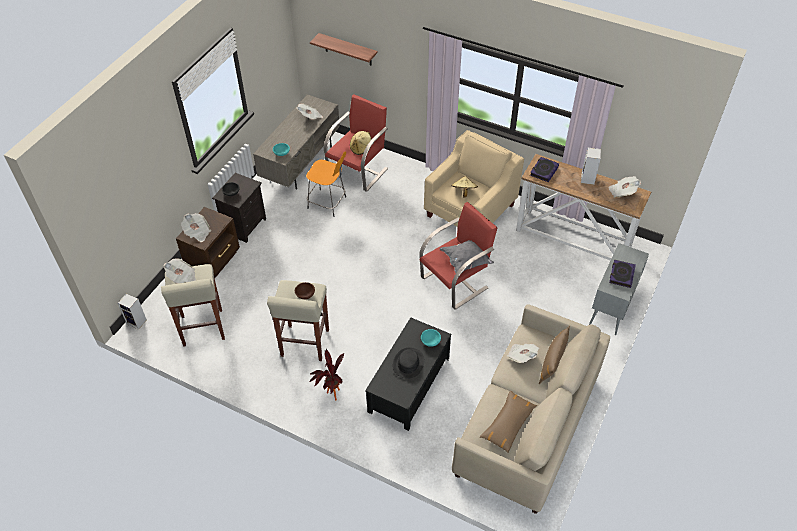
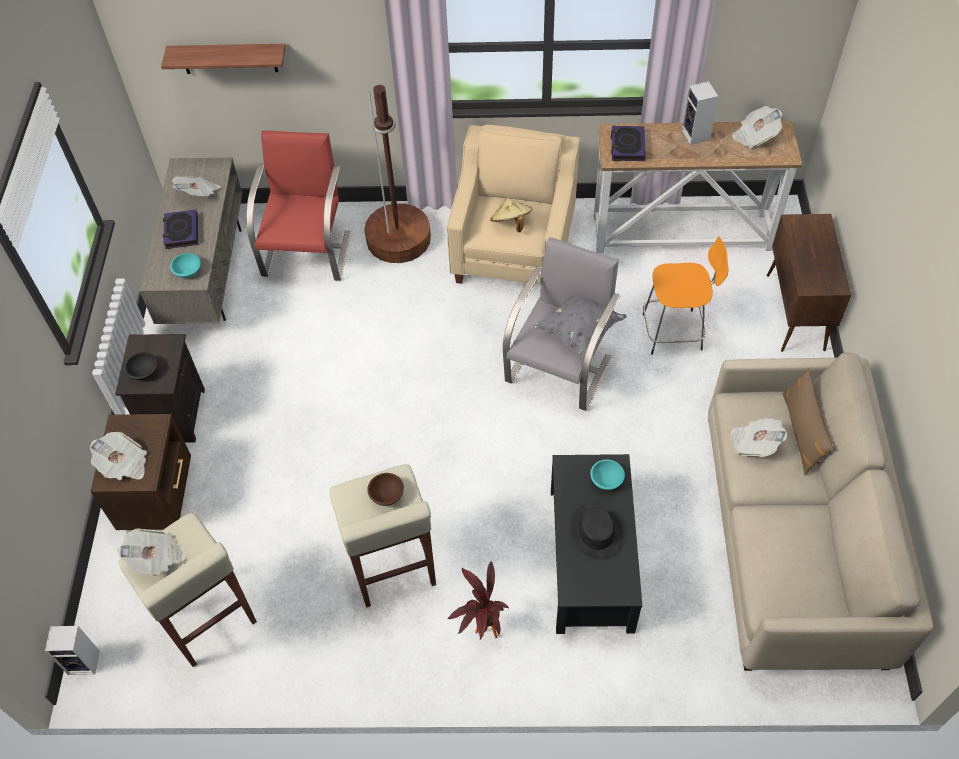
camera: 25 degrees left, 5 degrees up
(328, 203) = (290, 323): orange stool -> orange stool (674, 331)
(361, 148) = (308, 215): beige hat -> none
(410, 182) = (398, 239): none -> brown floor lamp
(455, 282) = (559, 368): red armchair -> grey armchair
(508, 424) = (804, 559): brown pillow -> none
(612, 308) = (795, 313): grey cabinet -> brown cabinet
(621, 275) = (816, 260): book -> book (181, 232)

